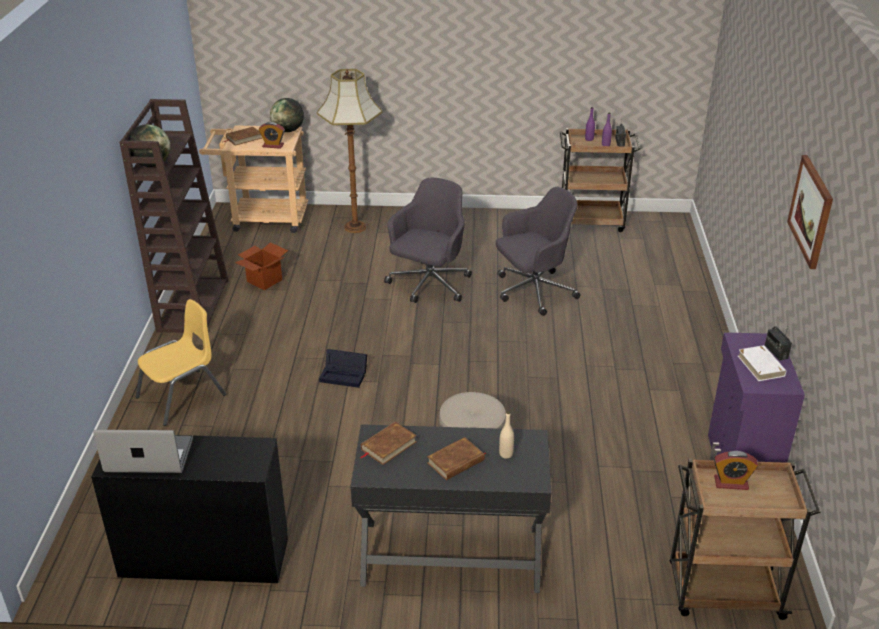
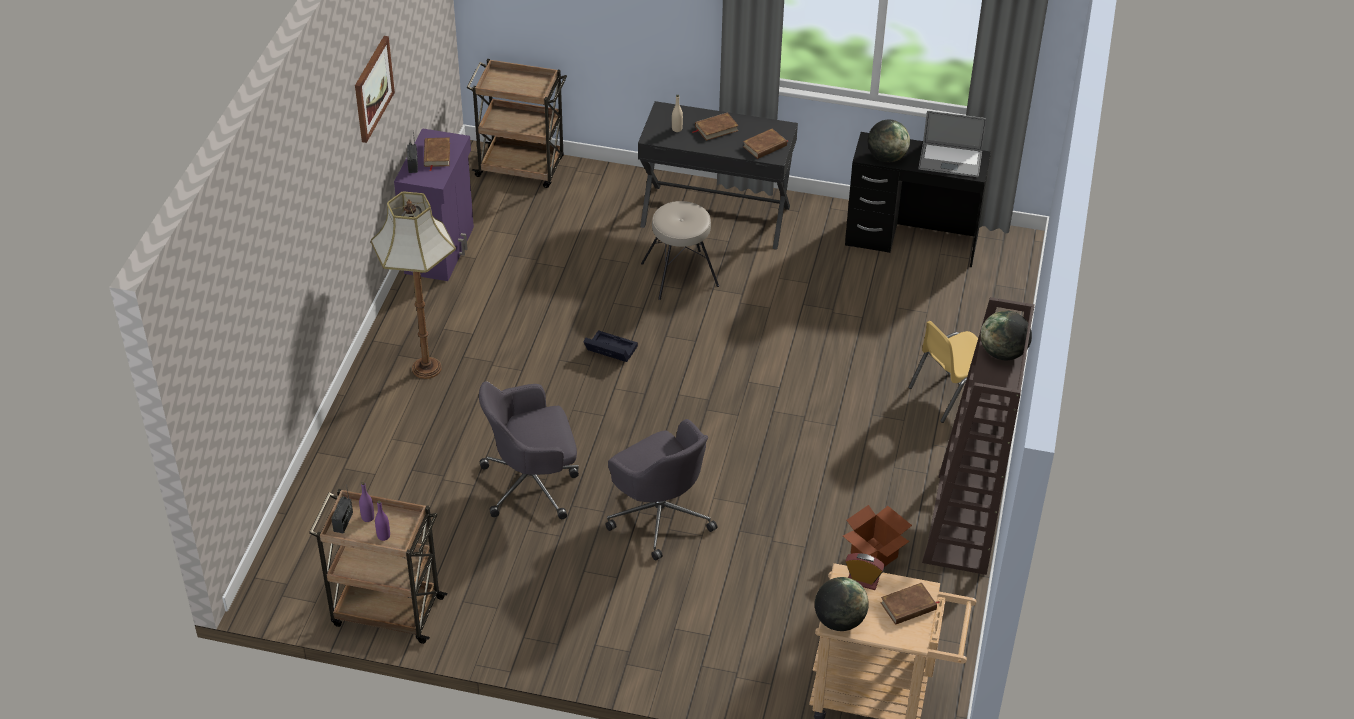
camera: 170 degrees left, 10 degrees up
(232, 448) = (886, 157): none -> globe
(345, 375) = (782, 395): black storage box -> black storage box (609, 350)
(356, 227) = (739, 651): floor lamp -> floor lamp (425, 368)
(429, 285) = (660, 515): grey office chair -> grey office chair turned 75 degrees counterclockwise
(731, 483) = (524, 89): alarm clock -> none
(761, 365) = (436, 155): white book -> brown book

